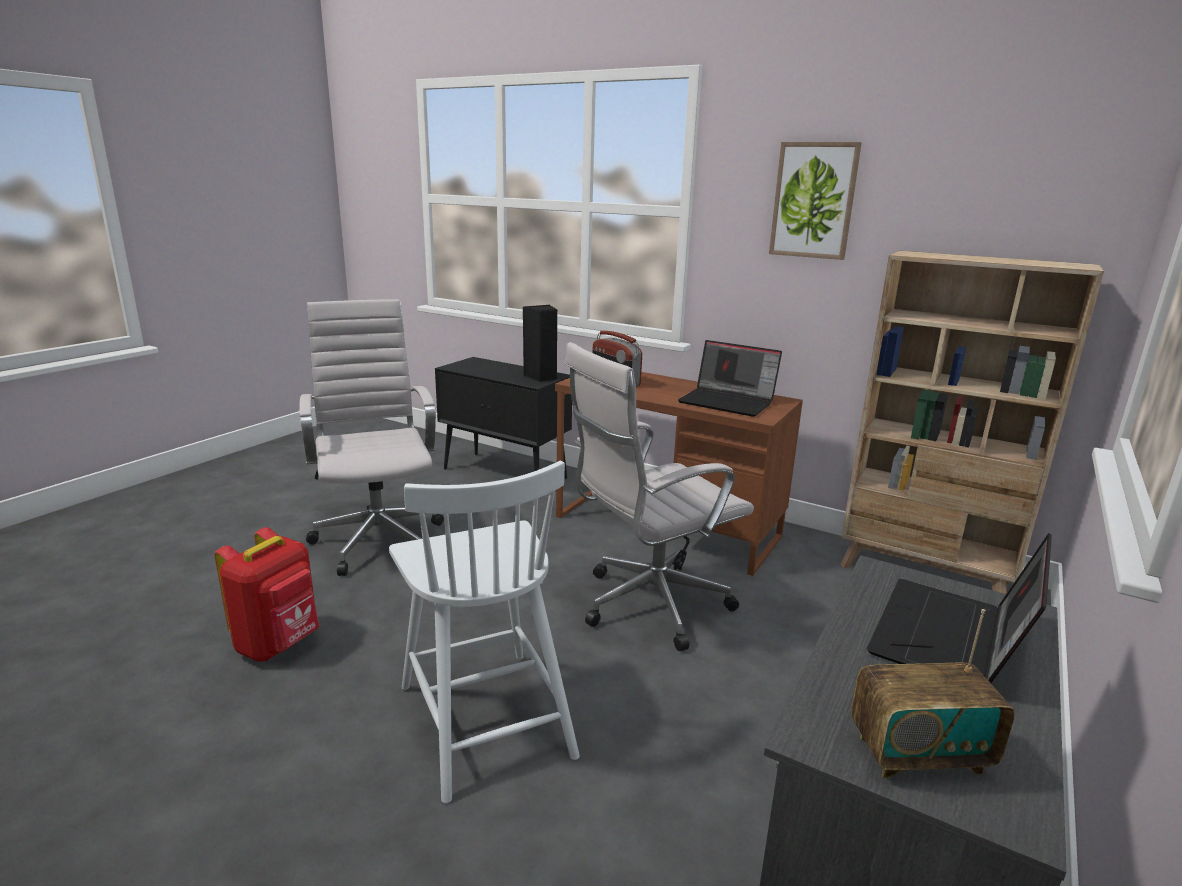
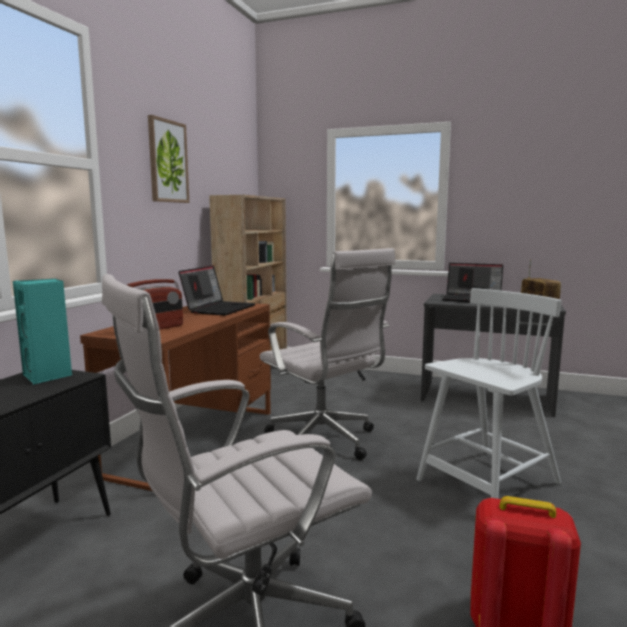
camera: 100 degrees left, 10 degrees down
(541, 377) = (48, 376): black speaker -> turquoise speaker

